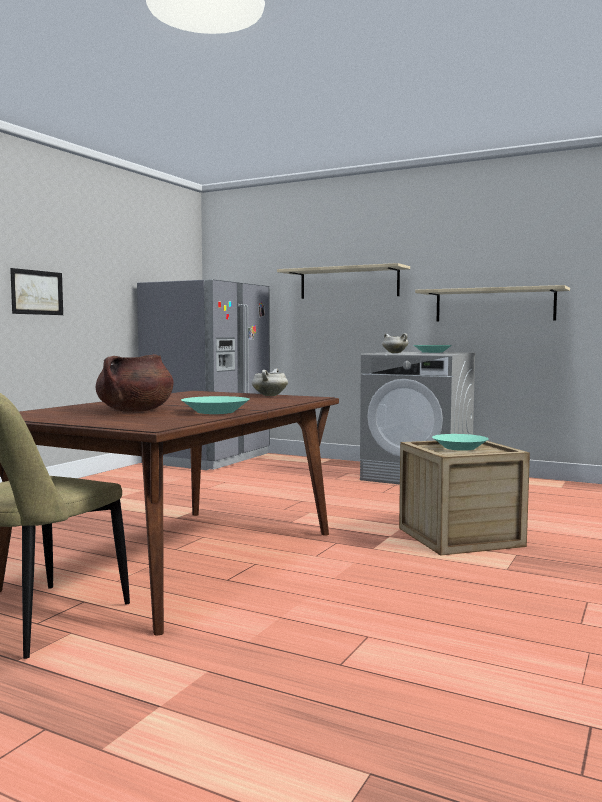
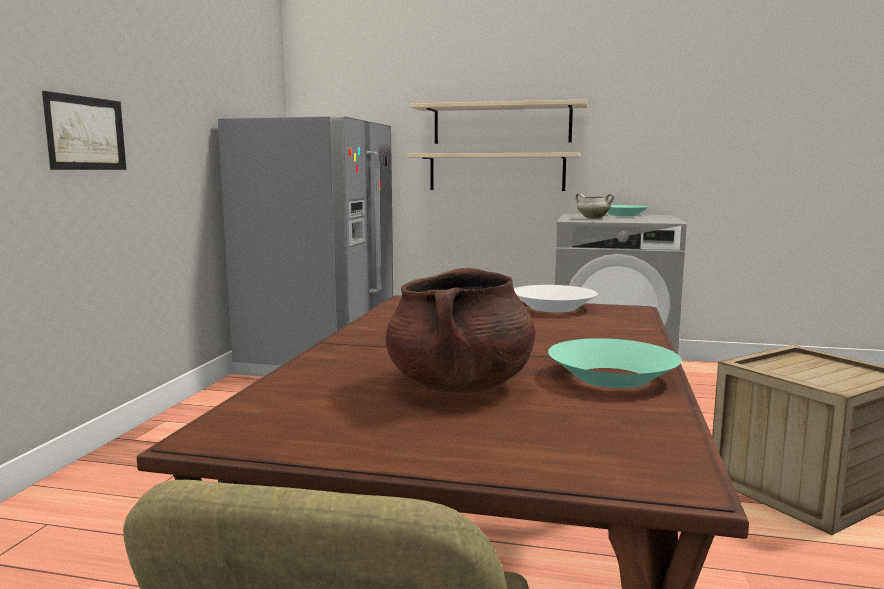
camera: 15 degrees left, 5 degrees up
(269, 396) = (553, 307): white cooking pot -> white bowl
(459, 448) = (806, 367): turquoise bowl -> none
(494, 305) = (697, 156): beige shelf -> beige shelf (496, 172)

